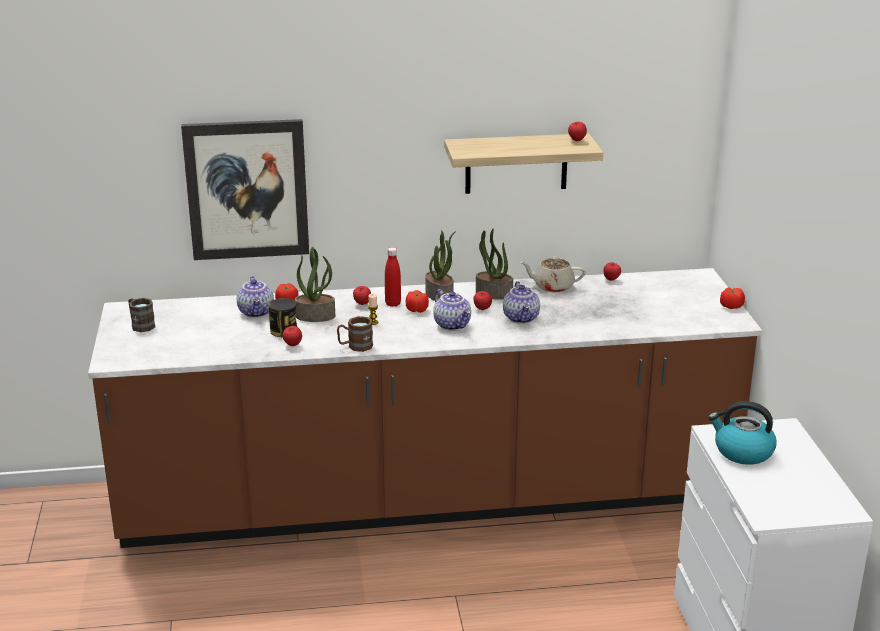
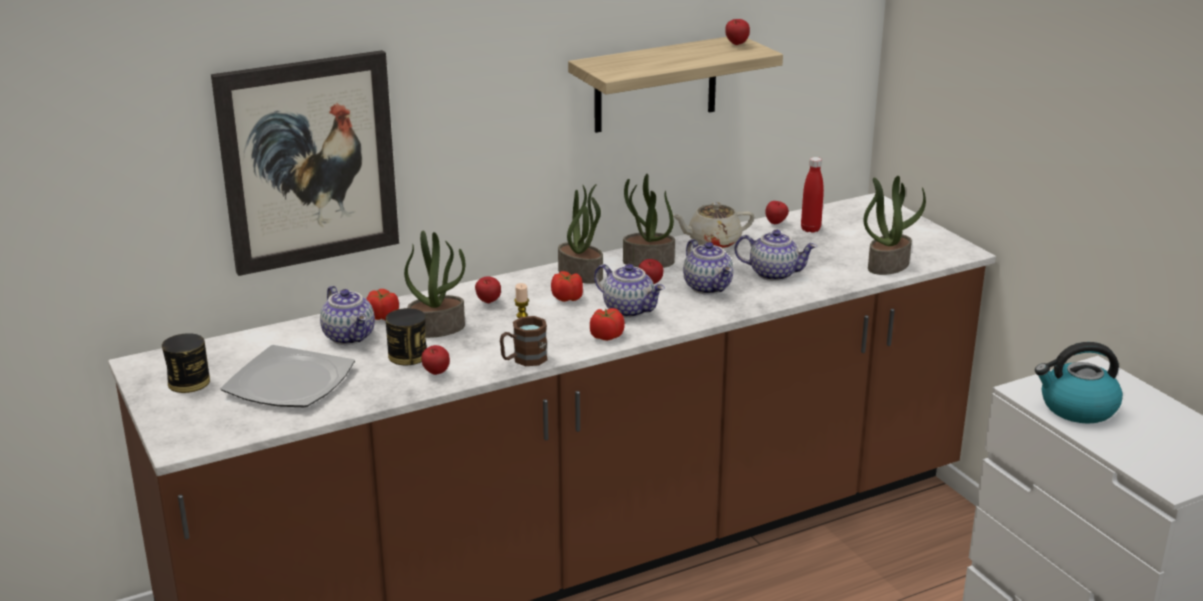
camera: 20 degrees left, 0 degrees up
(140, 325) = (189, 382): brown mug -> can
(198, 335) = (288, 382): none -> plate
(393, 304) = (529, 295): red bottle -> red bottle (810, 229)
(578, 316) = (774, 273): none -> teapot
(669, 323) = (888, 265): none -> potted plant
(731, 306) = (938, 234): tomato -> tomato (606, 336)

